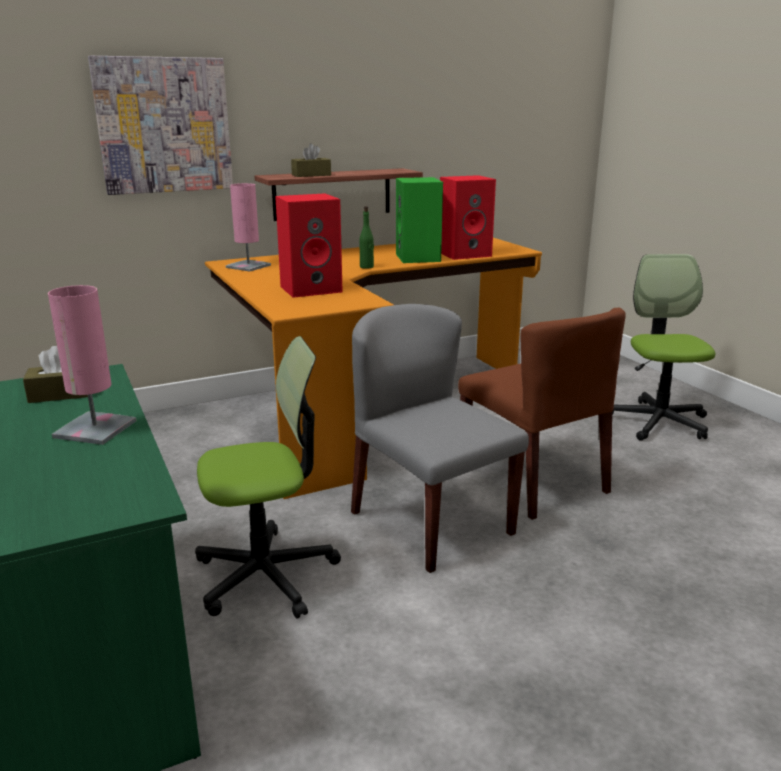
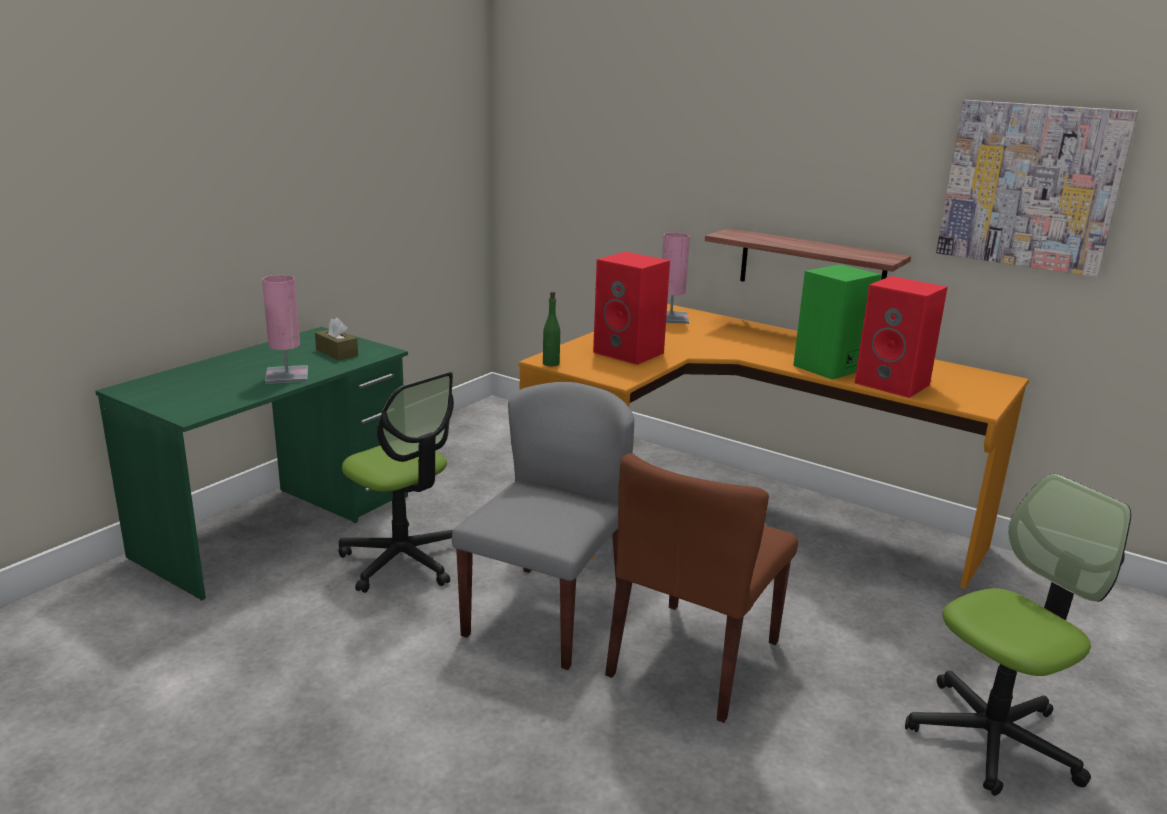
camera: 60 degrees right, 0 degrees up
(164, 126) = (654, 164): picture -> picture (1031, 186)
(311, 175) = (765, 240): brown tissue box -> none
(367, 267) = (747, 355): green bottle -> green bottle (551, 364)

